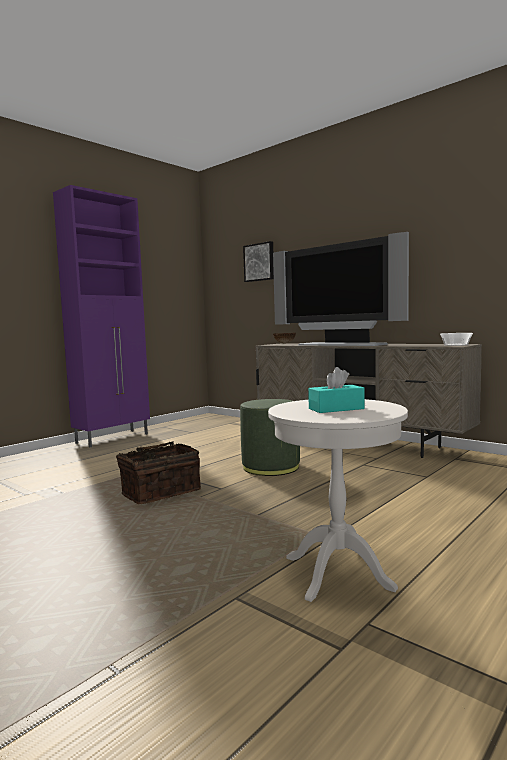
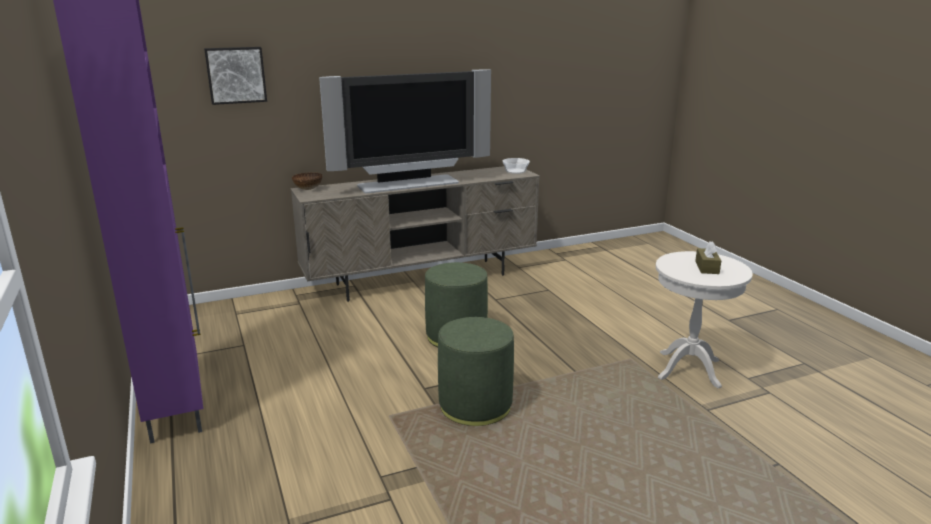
camera: 65 degrees left, 15 degrees up
(159, 492) = (475, 405): basket -> green ottoman
(336, 409) = (707, 267): turquoise tissue box -> brown tissue box

